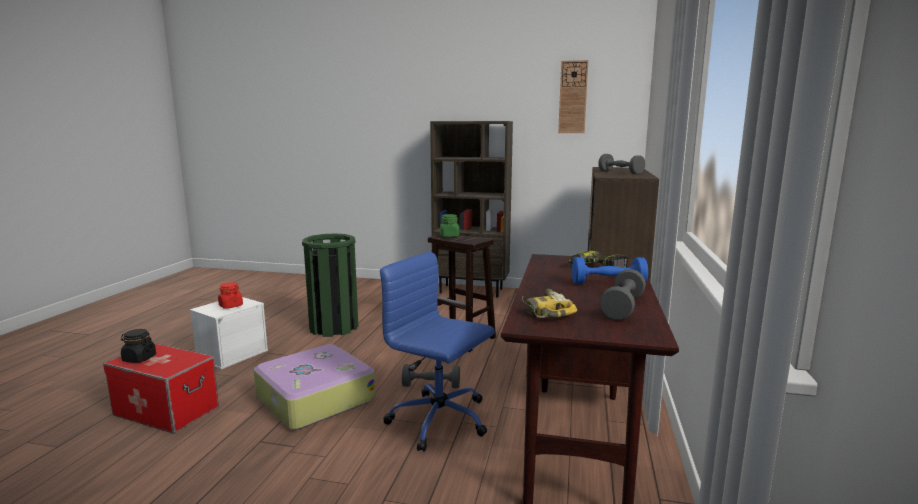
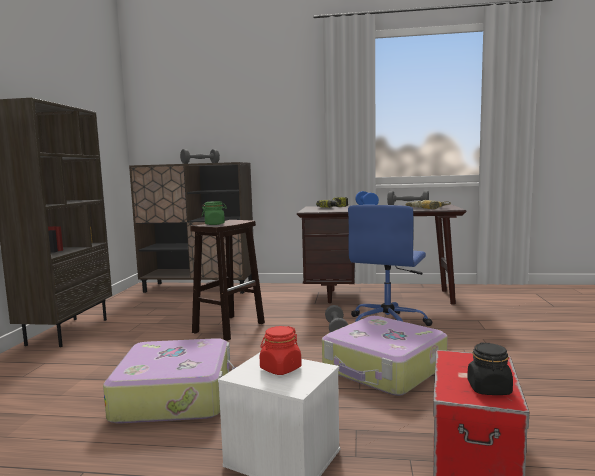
camera: 95 degrees left, 5 degrees down
(334, 327) = (176, 395): green trash can -> suitcase
(573, 97) = (89, 96): wall clock -> none

